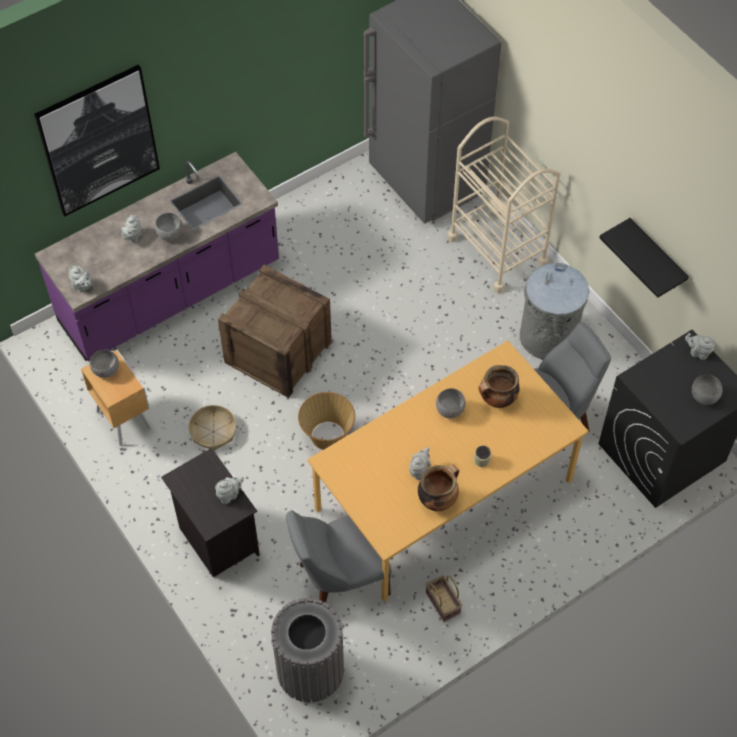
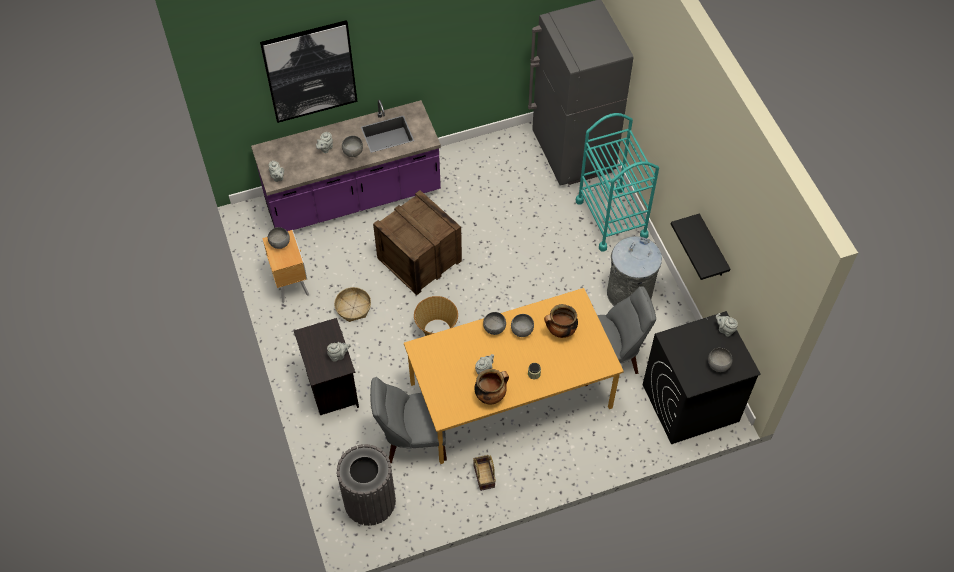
camera: 15 degrees right, 0 degrees up
(415, 416) = (494, 329): none -> grey bowl
(497, 250) = (611, 218): beige cart -> turquoise cart

